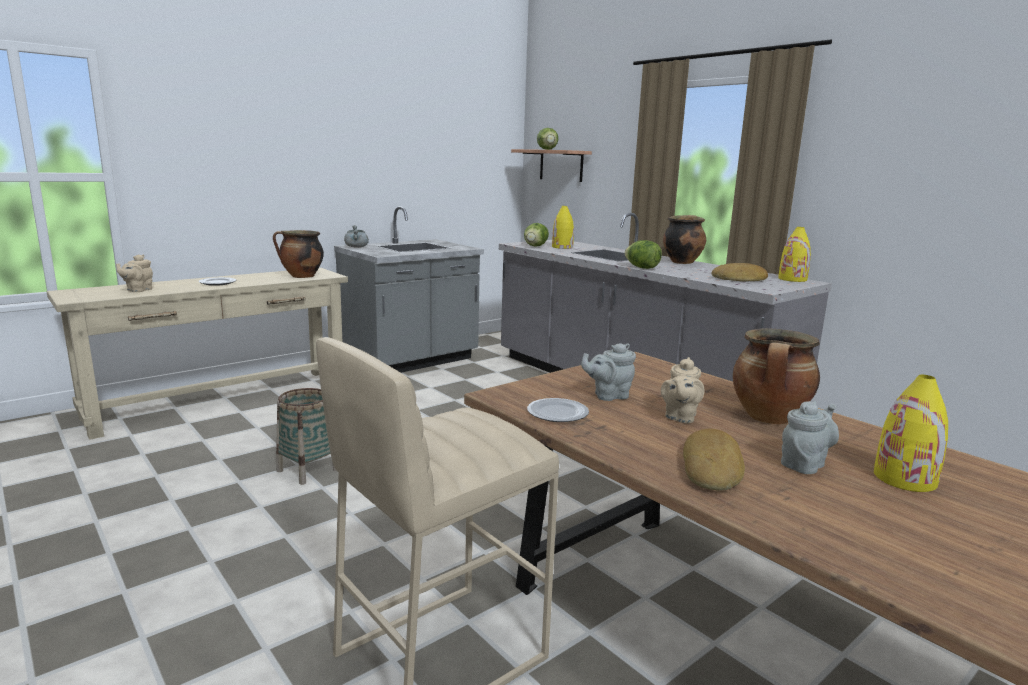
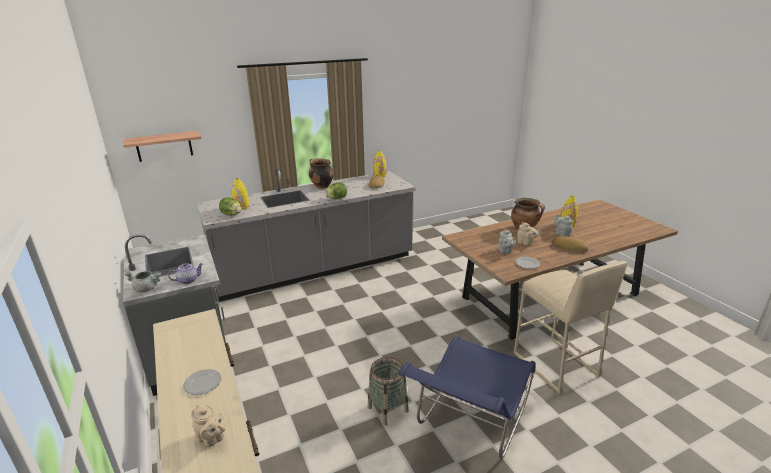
camera: 75 degrees left, 10 degrees up
(266, 537) = (469, 423): none -> blue chair
(301, 276) = (200, 333): cooking pot -> none
(374, 252) = (188, 280): none -> teapot
(547, 149) = (158, 137): lettuce -> none

